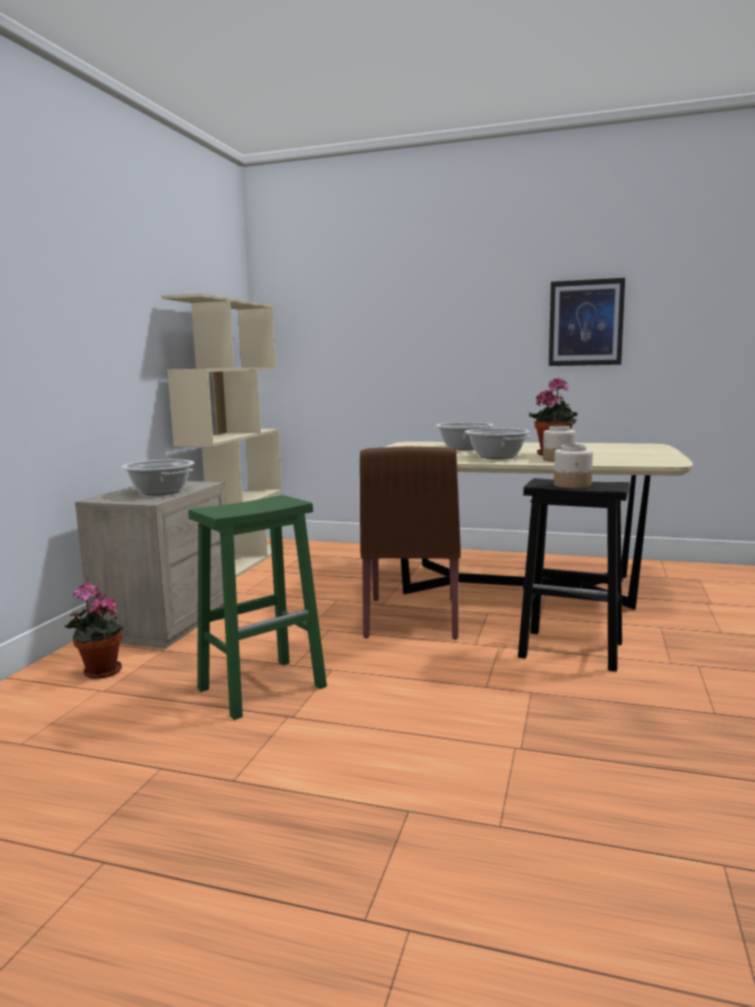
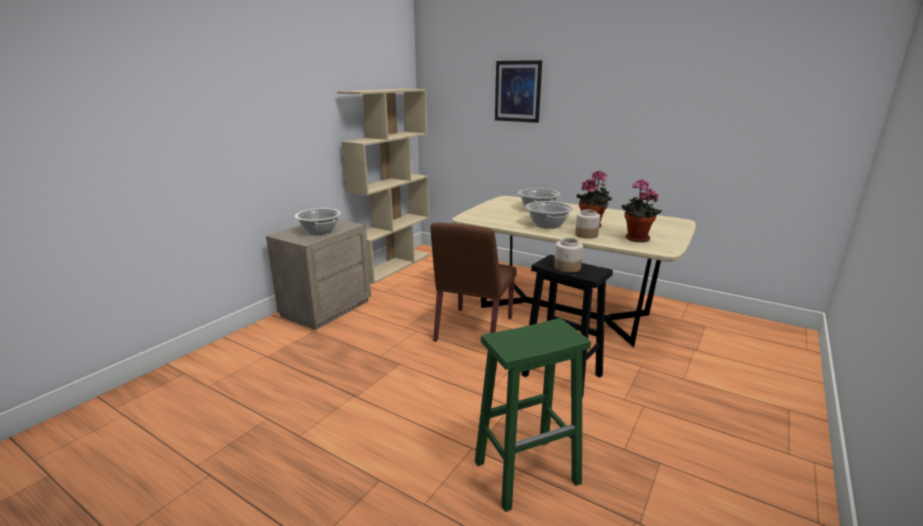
camera: 15 degrees right, 10 degrees up
(99, 673) = (271, 342): potted plant -> potted plant (635, 239)
(263, 687) = (352, 370): green stool -> green stool (528, 471)
(585, 323) = (650, 116): picture -> picture (518, 91)

